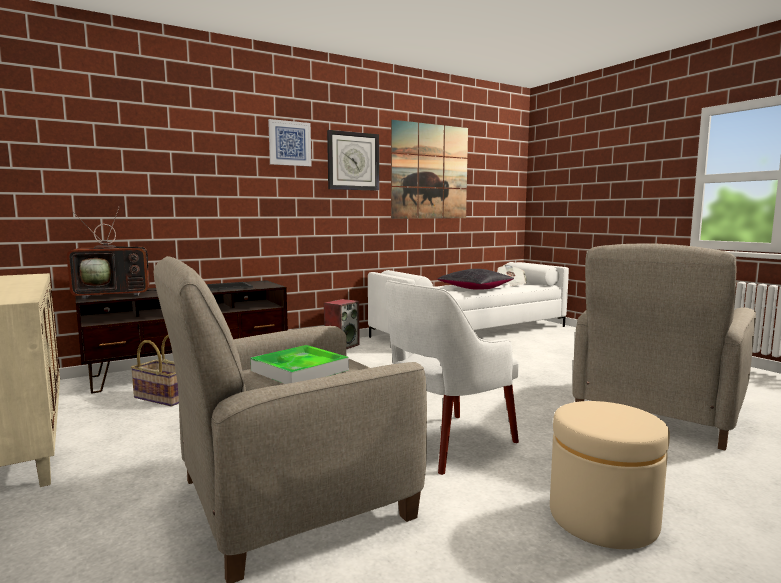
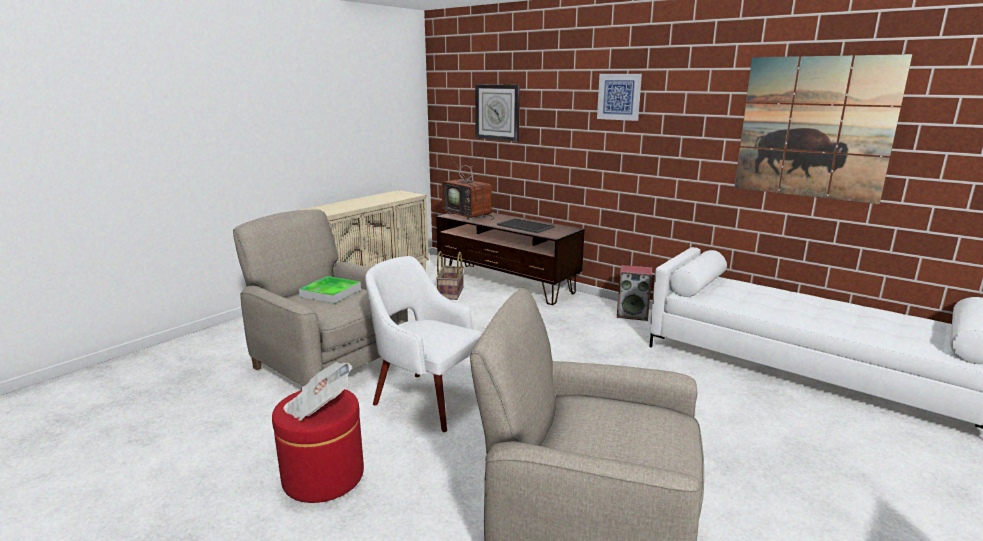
camera: 70 degrees right, 10 degrees up
(353, 161) = (690, 114): wall clock -> wall clock (497, 112)
(475, 288) = (805, 312): black pillow -> none
(511, 283) = (904, 330): newspaper -> newspaper (319, 406)
(603, 518) = (323, 476): beige ottoman -> red ottoman

